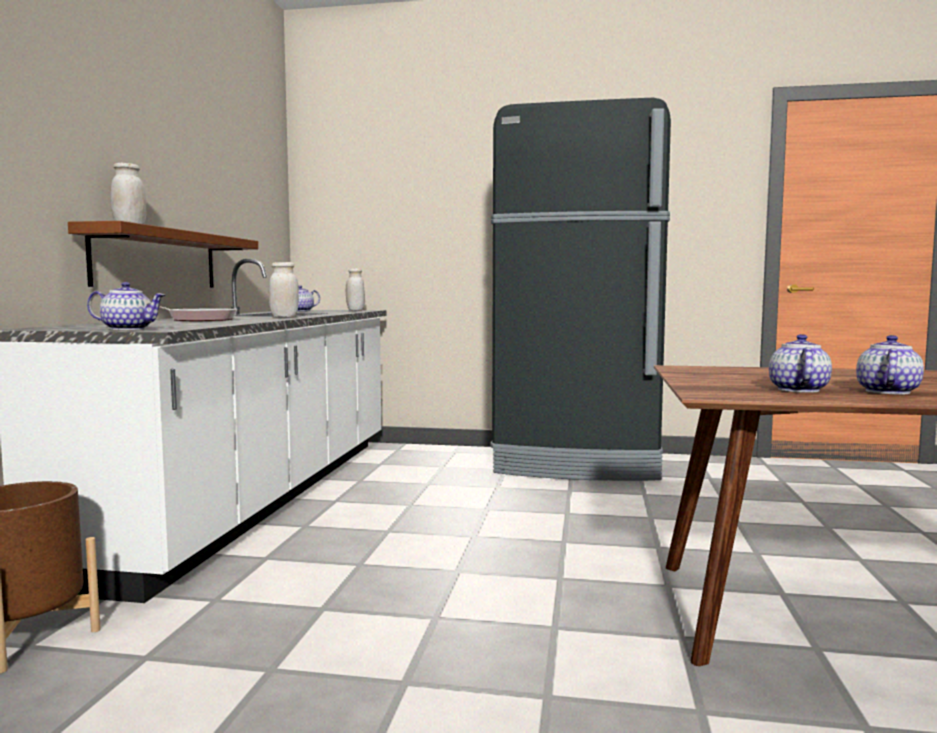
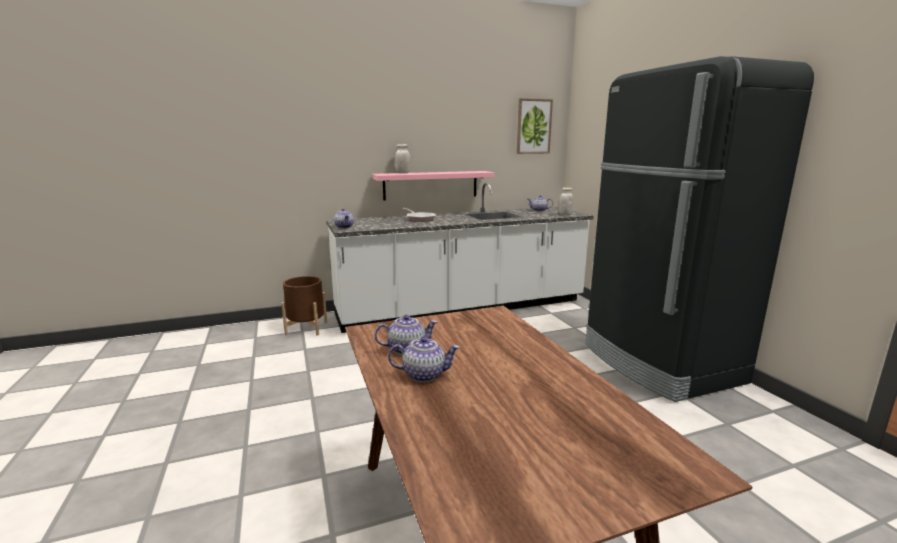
camera: 60 degrees right, 10 degrees up
(157, 260) = (431, 185): brown shelf -> pink shelf
(262, 176) = (533, 126): none -> picture
(284, 317) = (464, 221): white jar -> none

